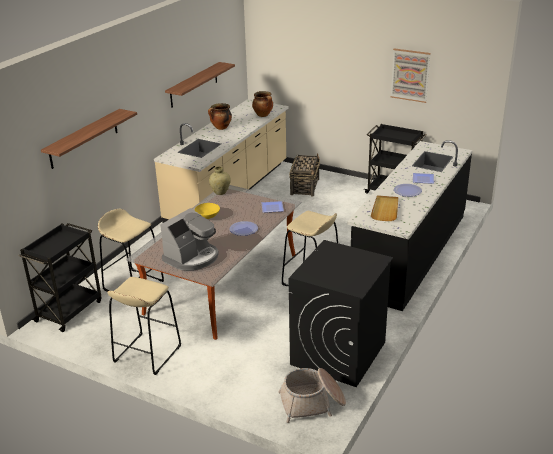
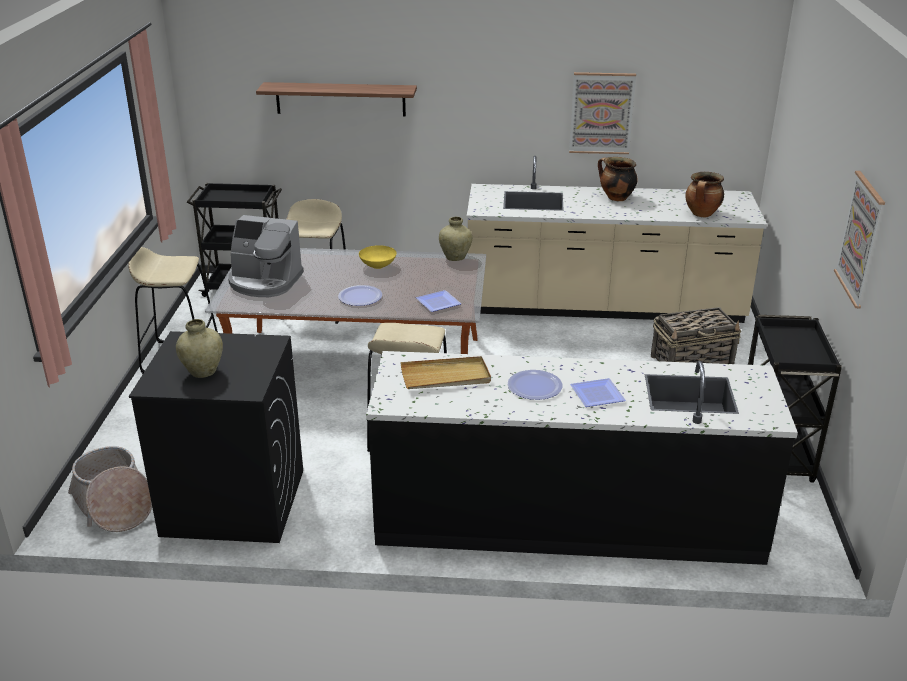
camera: 65 degrees right, 0 degrees up
(194, 85) = (601, 113): shelf -> picture
(349, 271) = (203, 371): none -> beige vase

